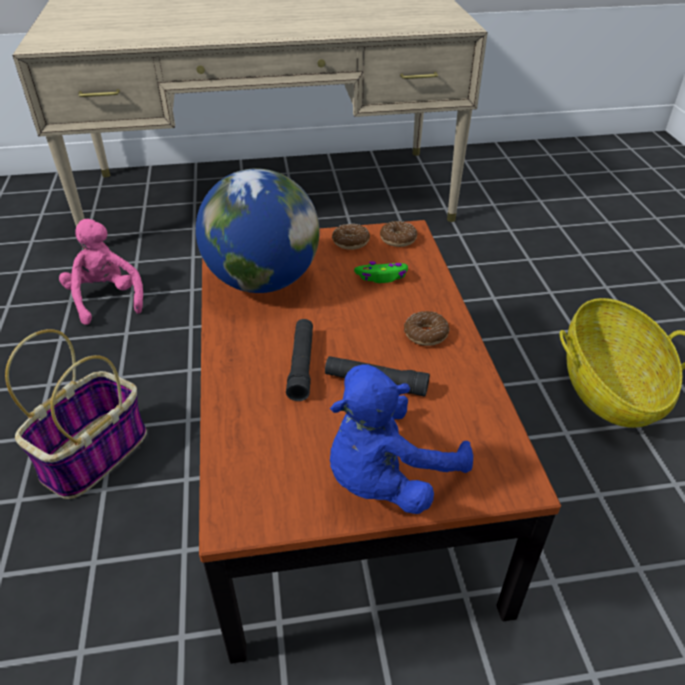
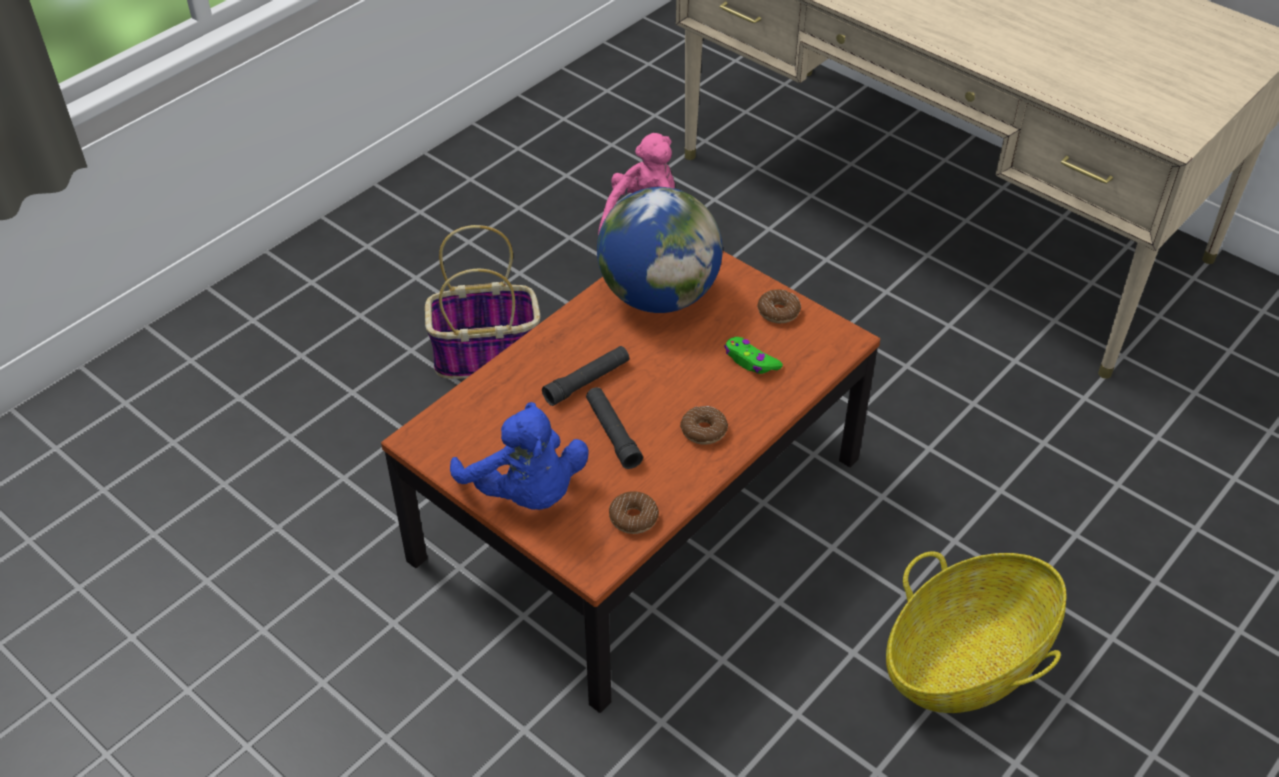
camera: 50 degrees right, 5 degrees up
(387, 477) = (526, 493): blue plush toy -> blue plush toy turned 135 degrees counterclockwise
(398, 239) = (821, 339): donut -> donut (633, 518)

